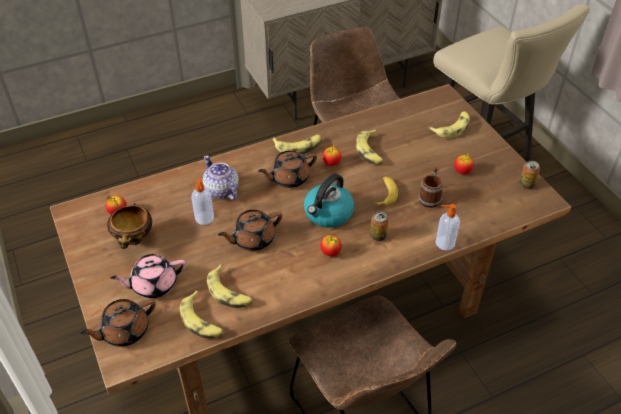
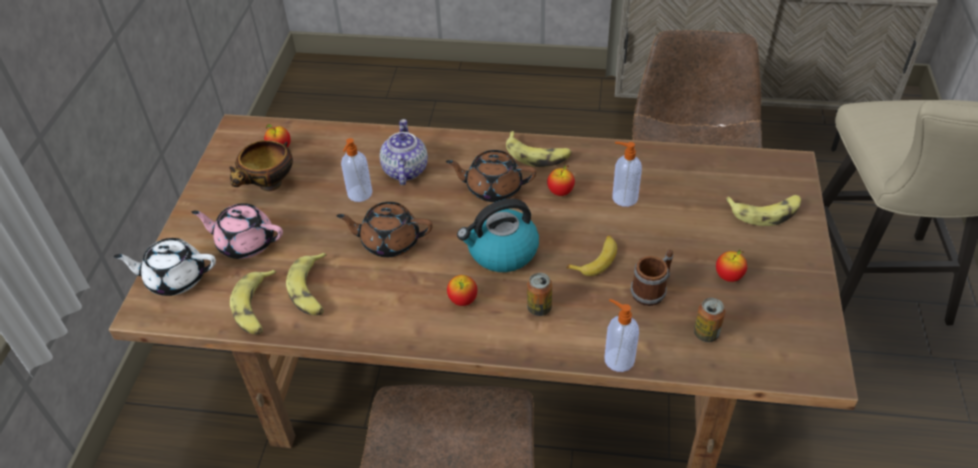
camera: 35 degrees right, 0 degrees up
(124, 331) = (175, 278): brown teapot -> white teapot
(370, 151) = (623, 198): banana -> soap dispenser
(526, 184) = (811, 336): can -> can (706, 333)

